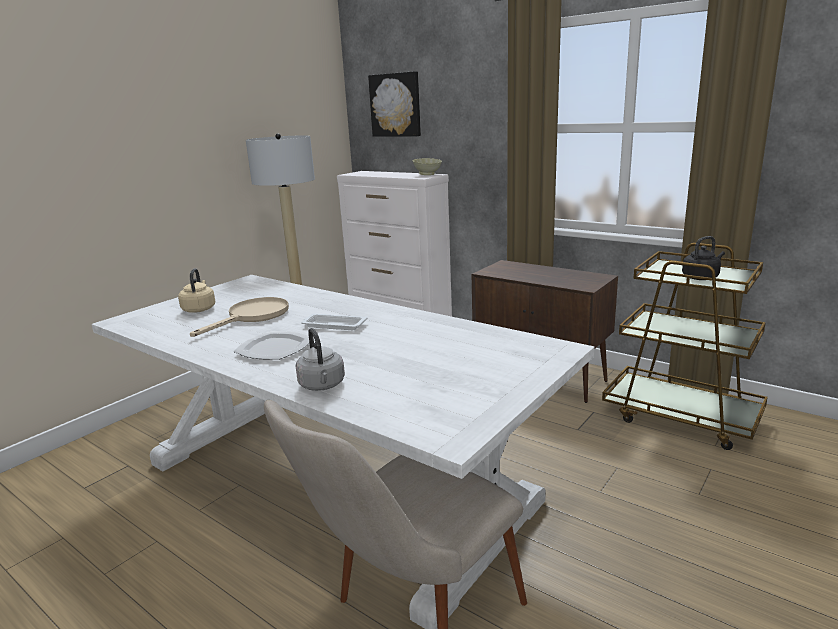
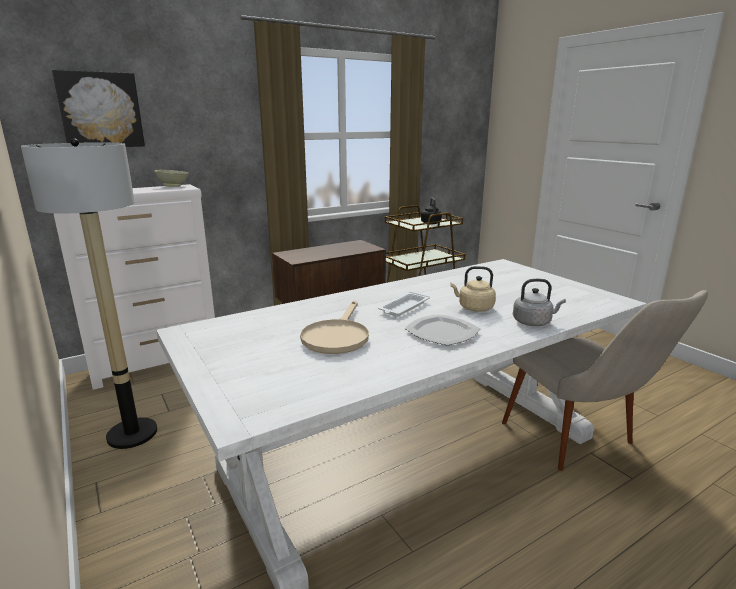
camera: 70 degrees left, 0 degrees up
(199, 309) = (266, 363): beige kettle -> beige kettle (473, 308)
(252, 316) = (337, 336): beige frying pan -> beige frying pan turned 135 degrees counterclockwise

